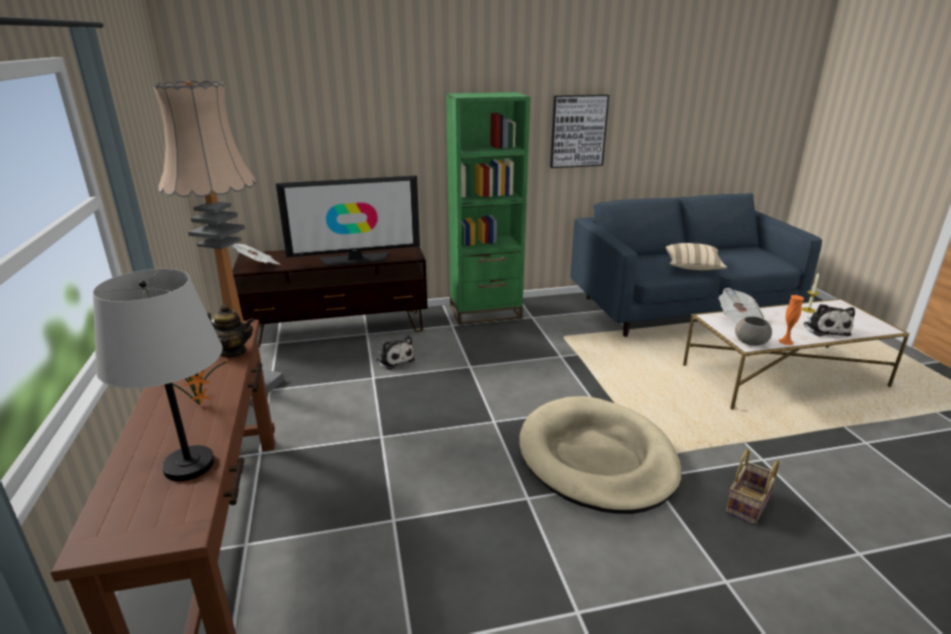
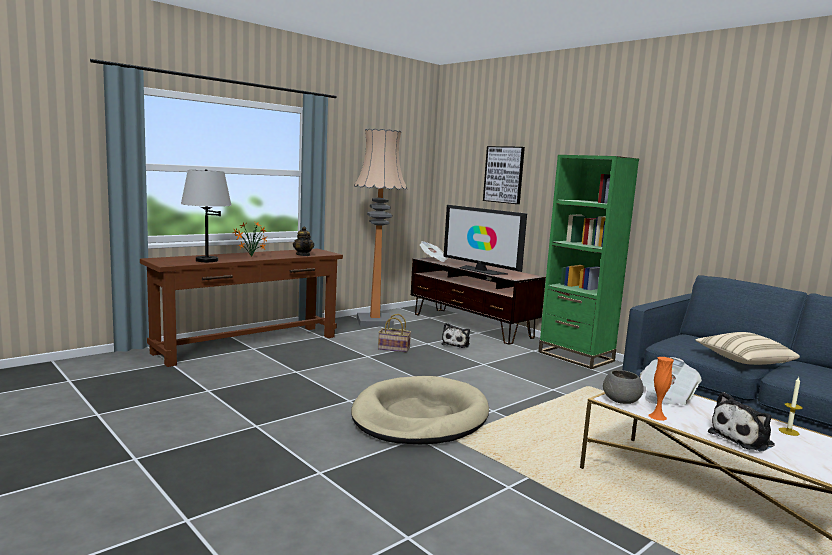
camera: 60 degrees right, 15 degrees down
(578, 131) = (703, 202): picture -> picture (504, 174)
(748, 506) = (424, 480): basket -> basket (393, 348)

